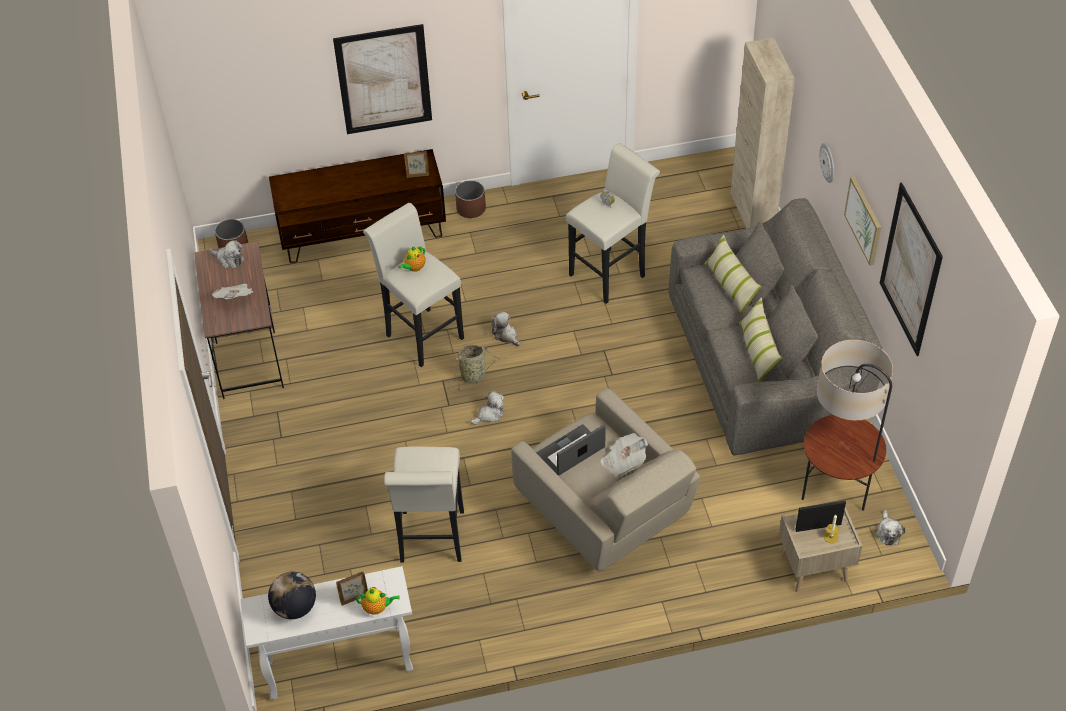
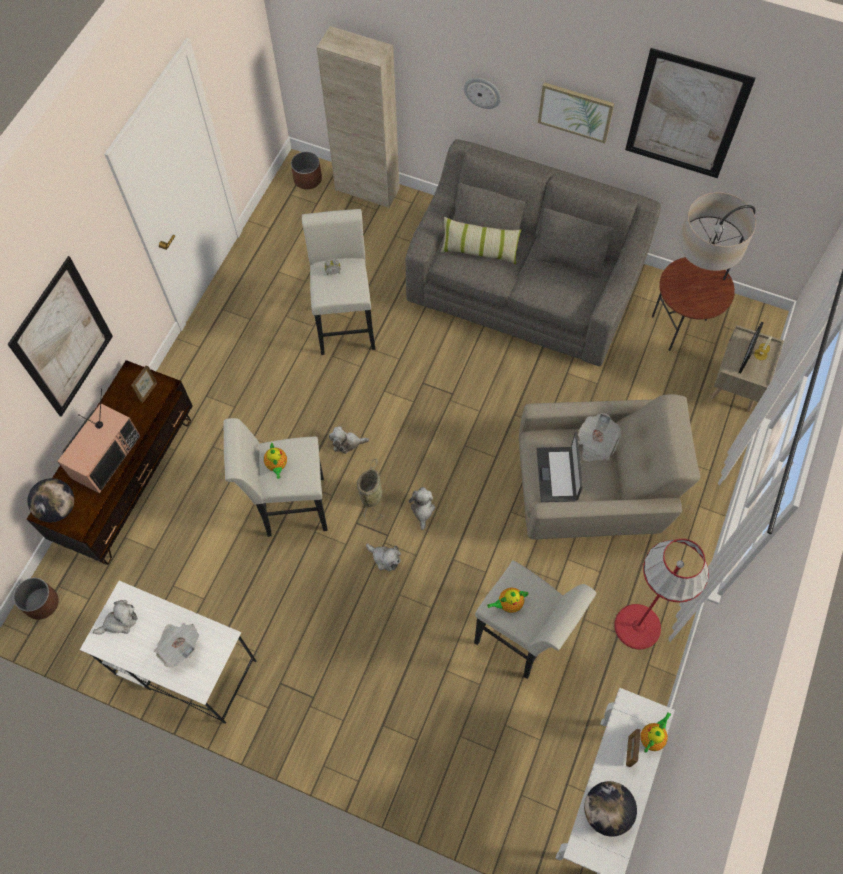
camera: 55 degrees left, 15 degrees up
(247, 351) = (184, 667): brown desk -> white desk
(289, 186) = (58, 508): none -> globe
(348, 184) = (105, 455): none -> television
(416, 461) = (508, 604): none -> teapot
(471, 209) = (180, 377): brown planter -> brown planter (308, 179)
(507, 614) = (637, 626): none -> red floor lamp
(757, 351) = (560, 279): pillow -> none
(888, 532) = (736, 319): plush toy -> plush toy (385, 558)

